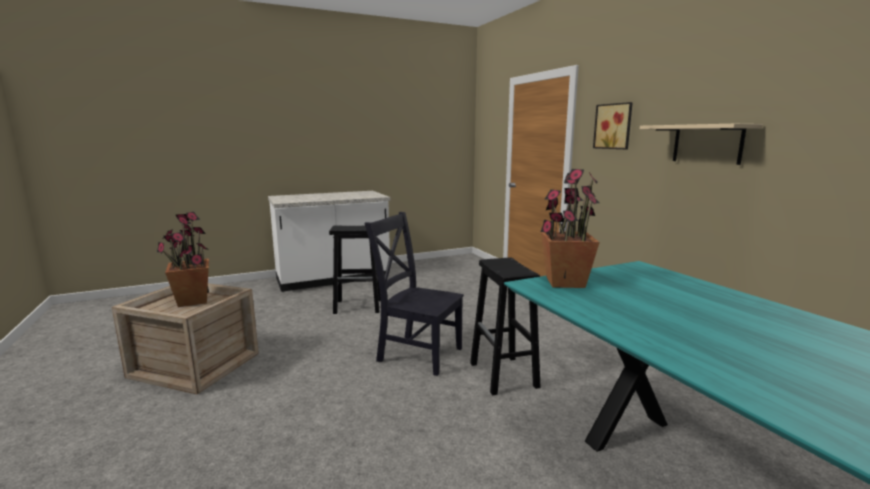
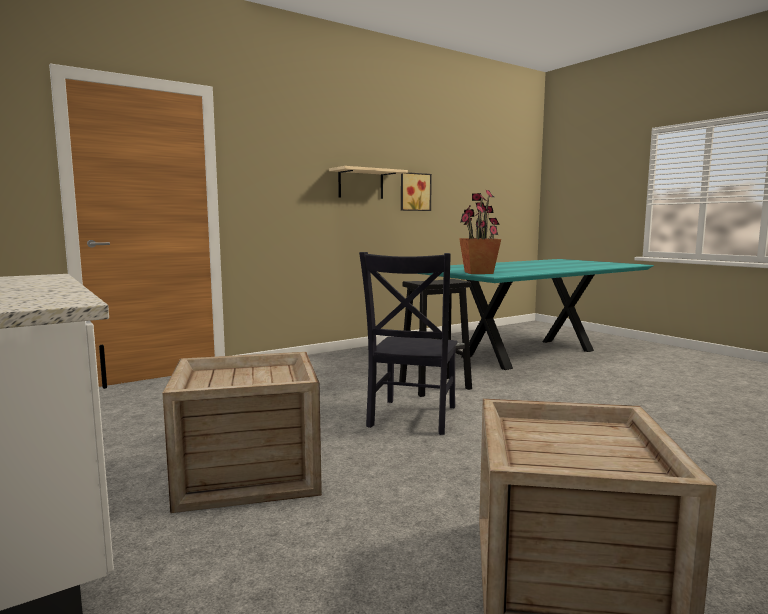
camera: 100 degrees left, 5 degrees down
(192, 301) = (558, 446): potted plant -> none
(359, 306) = (246, 473): black stool -> crate
(614, 126) = (276, 164): picture -> picture (414, 192)

